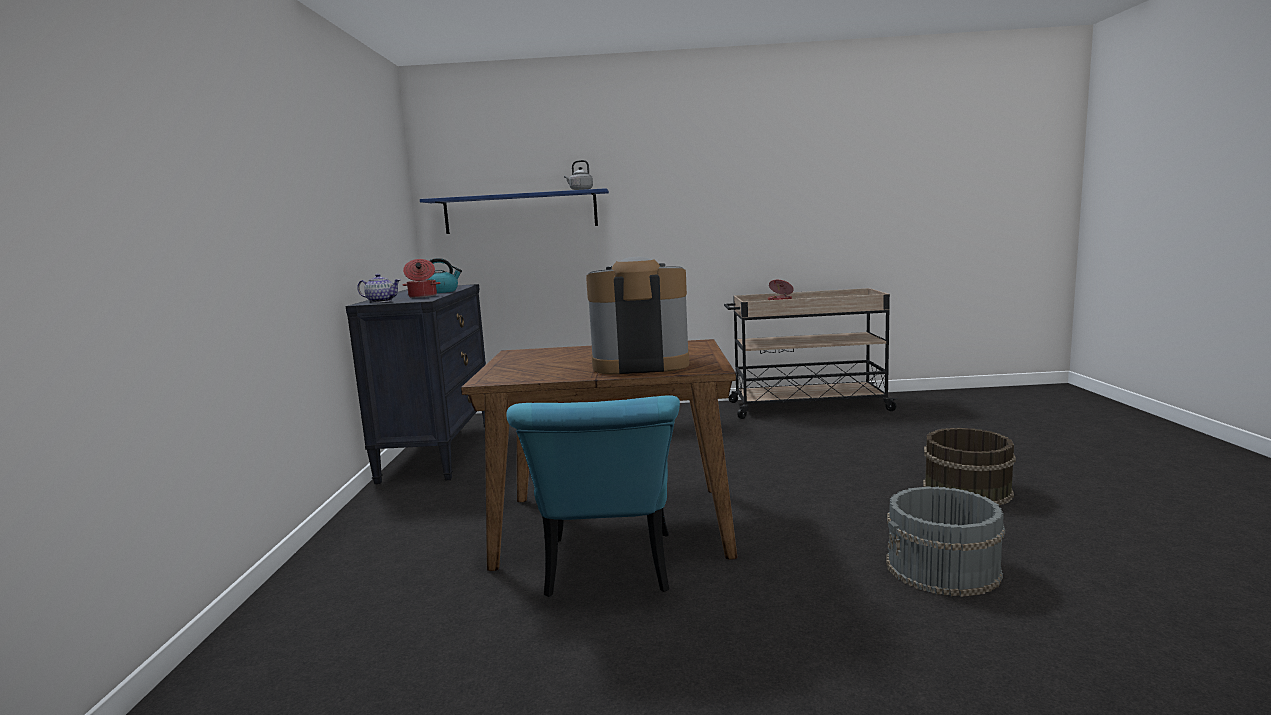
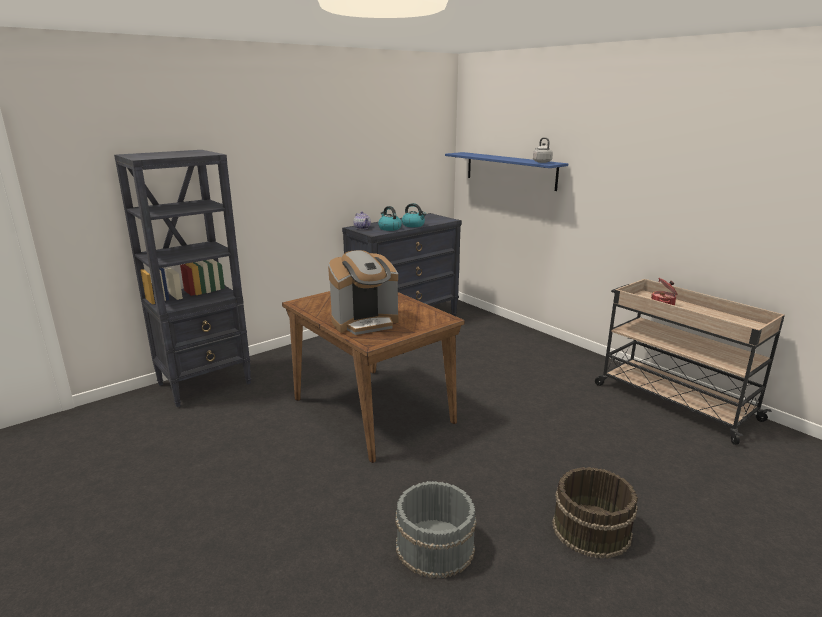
camera: 50 degrees right, 10 degrees up
(271, 643) = (205, 383): none -> black bookcase
(422, 296) = (389, 228): cooking pot -> kettle
(608, 572) = (321, 430): turquoise chair -> none
(640, 364) = (365, 322): coffee machine -> coffee machine turned 105 degrees clockwise

